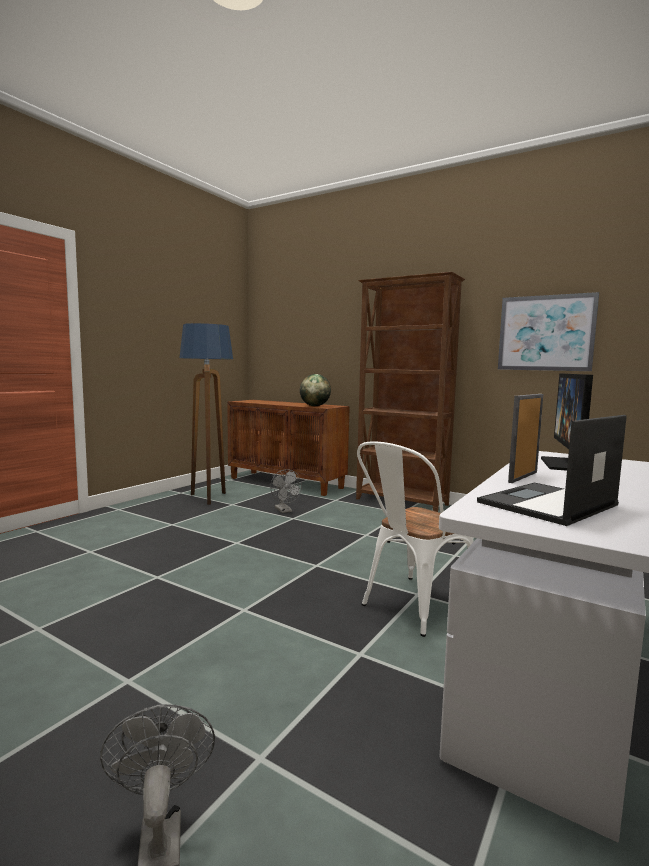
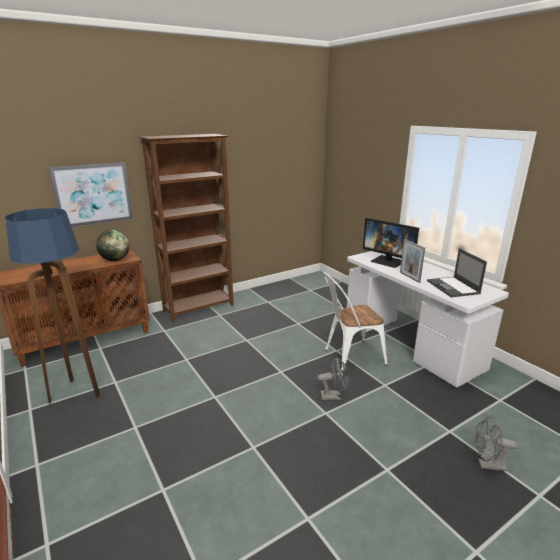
camera: 65 degrees left, 15 degrees up
(285, 511) = (164, 359): grey fan -> grey fan (334, 396)
(412, 607) = (349, 357): white chair -> white chair turned 90 degrees clockwise
(545, 333) = (265, 171): picture -> picture (93, 194)

